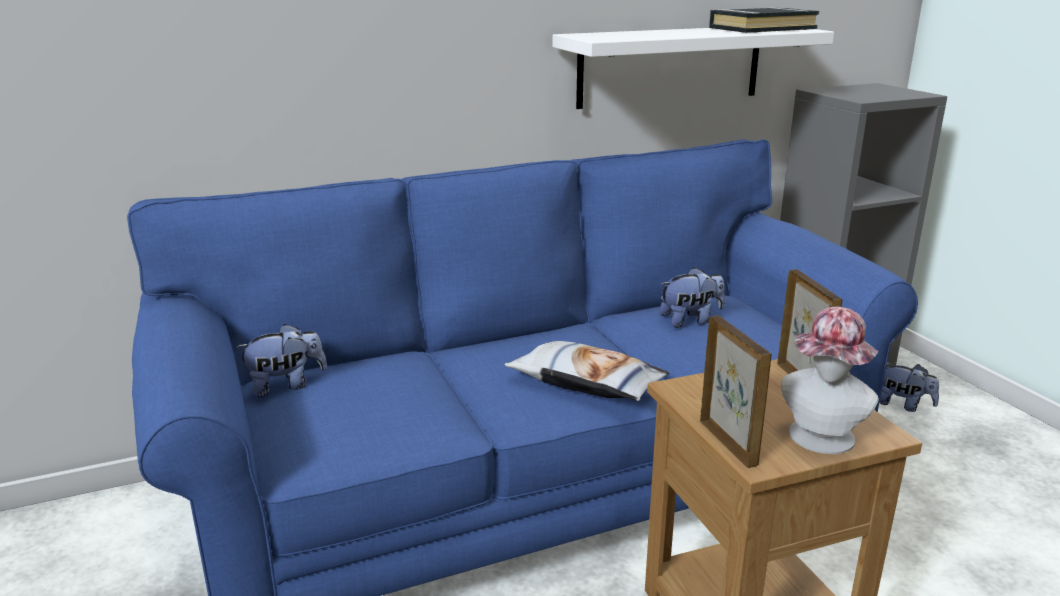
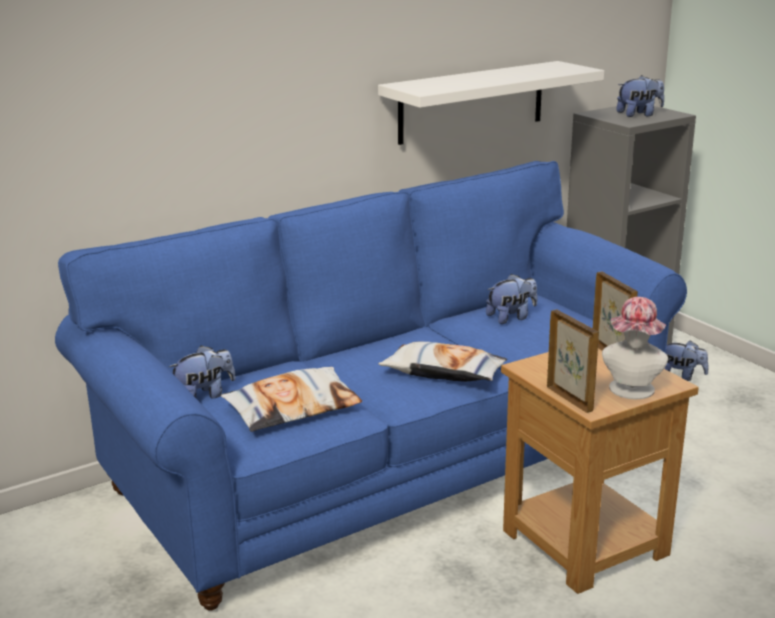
camera: 10 degrees left, 0 degrees up
(379, 412) = (293, 408): none -> pillow
(761, 28) = (545, 68): black book -> none
(875, 93) = (639, 115): none -> plush toy

